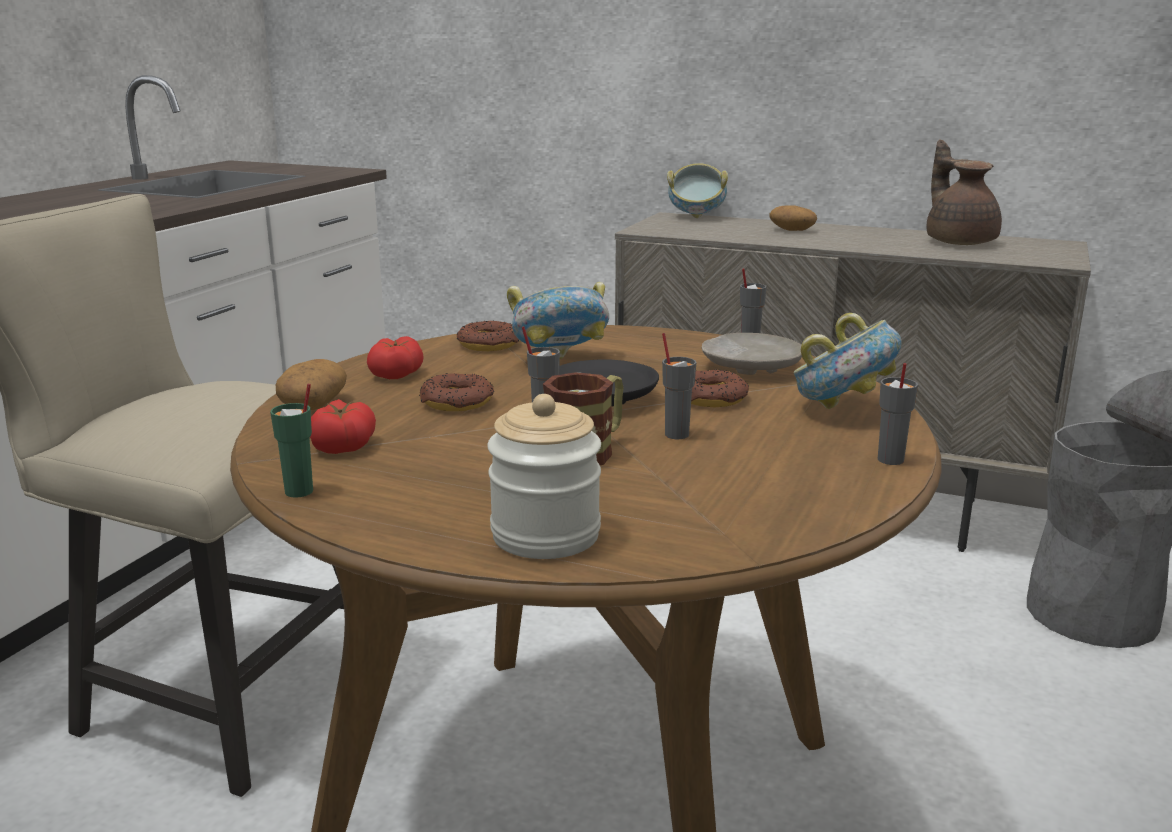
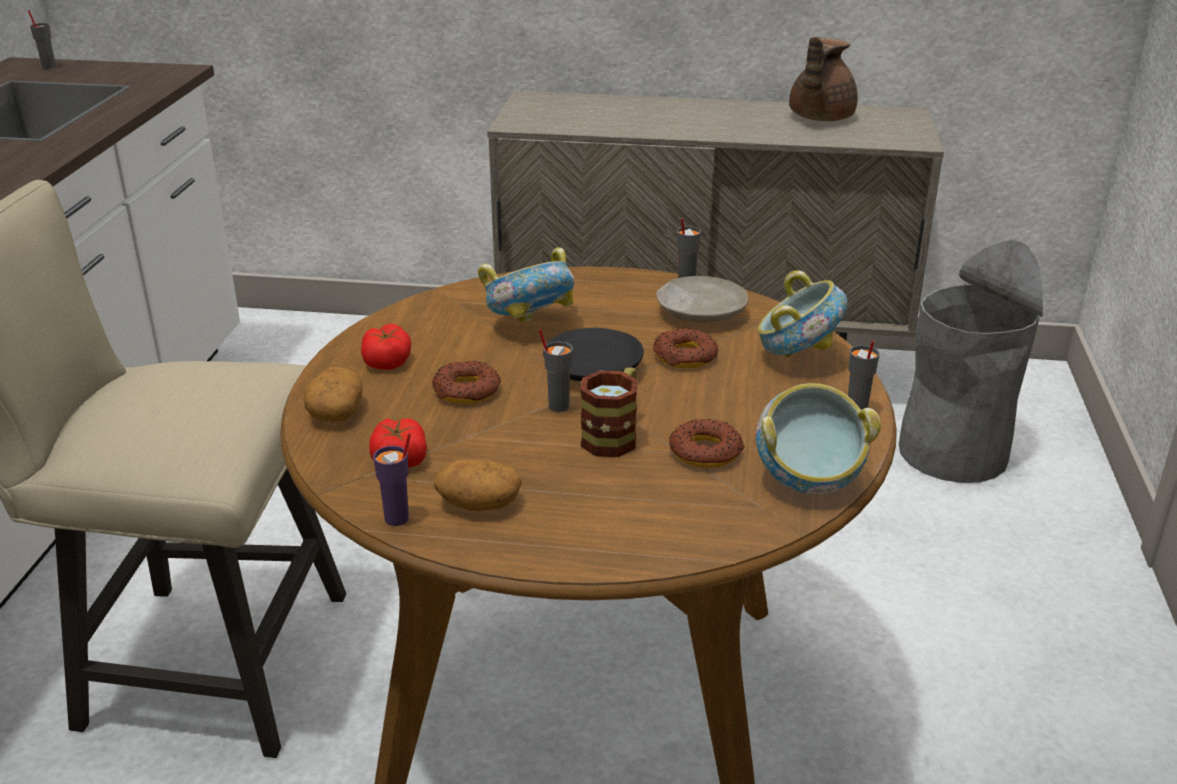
camera: 15 degrees left, 10 degrees up
(299, 492) = (397, 519): green cup -> purple cup
(489, 344) = (449, 309): donut -> donut (705, 452)
(545, 535) = (630, 533): jar -> none
(676, 434) = (677, 405): grey cup -> grey cup (49, 66)
(696, 217) = (555, 96): bowl -> bowl (807, 483)
(791, 230) = (659, 112): potato -> potato (478, 504)
(959, 241) = (819, 118): brown teapot -> brown teapot turned 120 degrees counterclockwise

